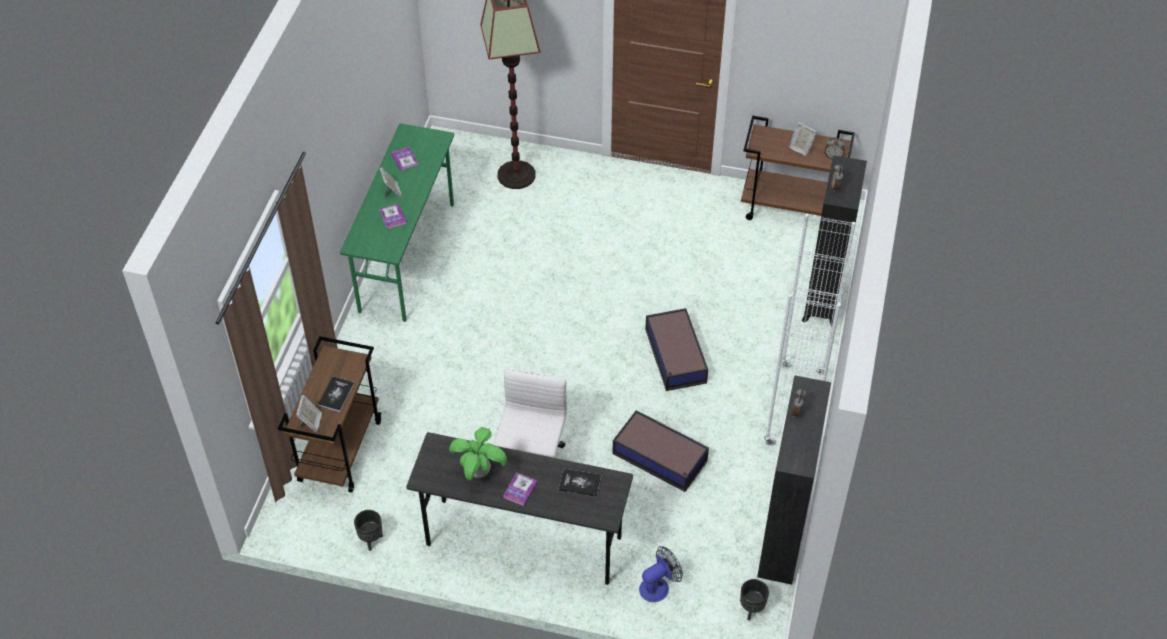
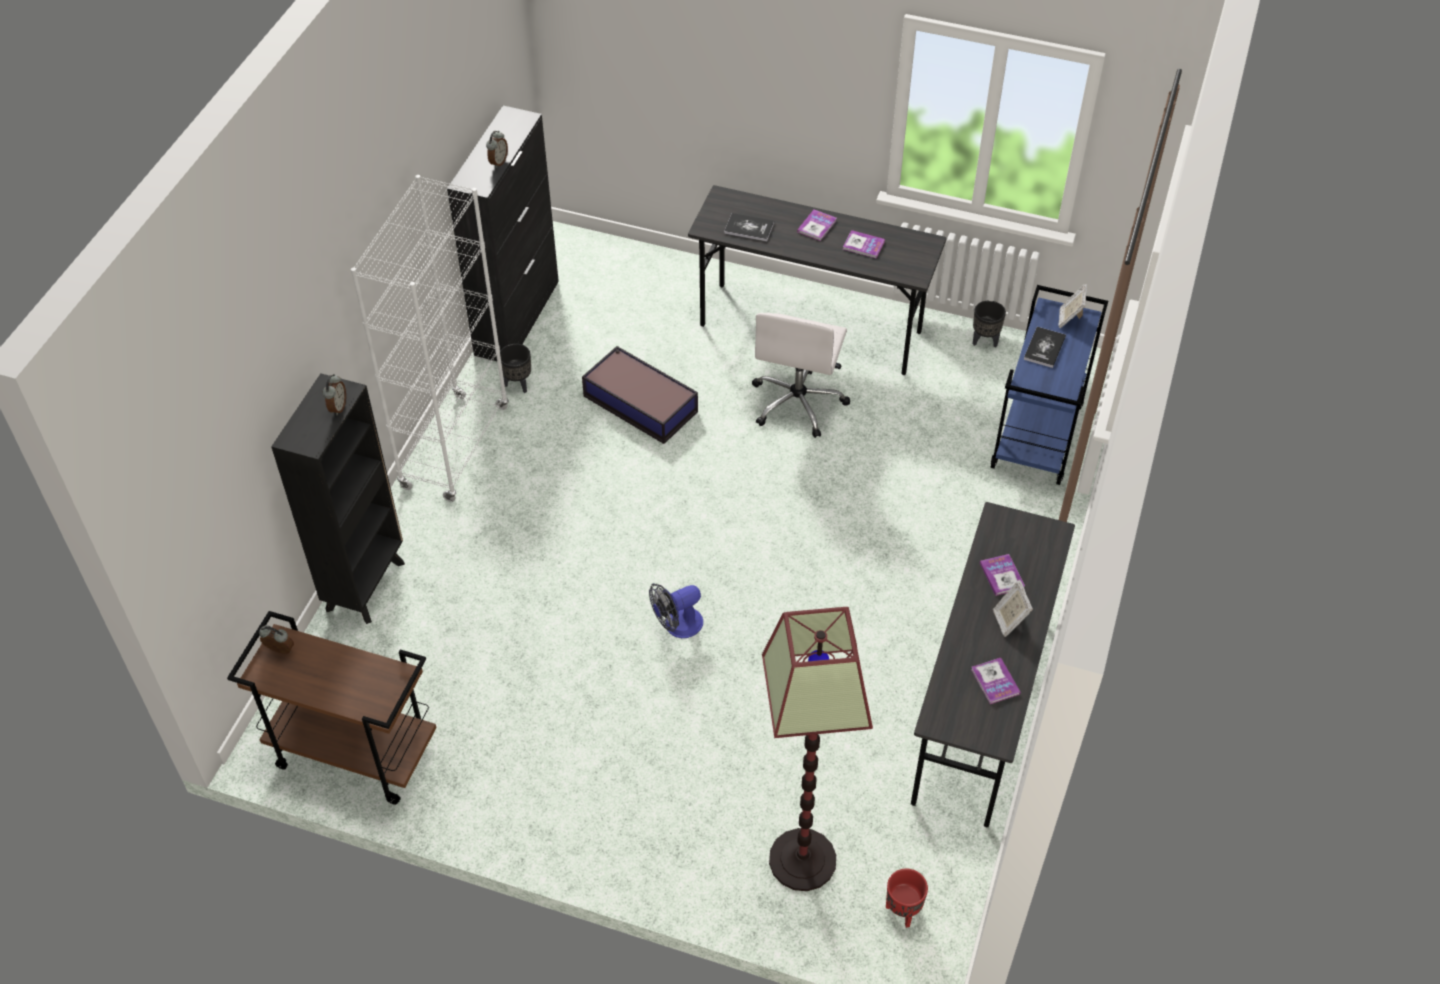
camera: 175 degrees left, 0 degrees up
(340, 450) = (1037, 437): brown cart -> blue cart
(407, 256) = (980, 710): green desk -> grey desk
(460, 156) = (903, 912): none -> red planter
(479, 472) = (863, 245): potted plant -> book
(658, 586) = (666, 280): fan -> fan (677, 626)
(675, 357) = (594, 524): storage box -> none
(751, 610) = (573, 254): black planter -> black planter (518, 384)
(800, 148) = (326, 672): picture frame -> none

